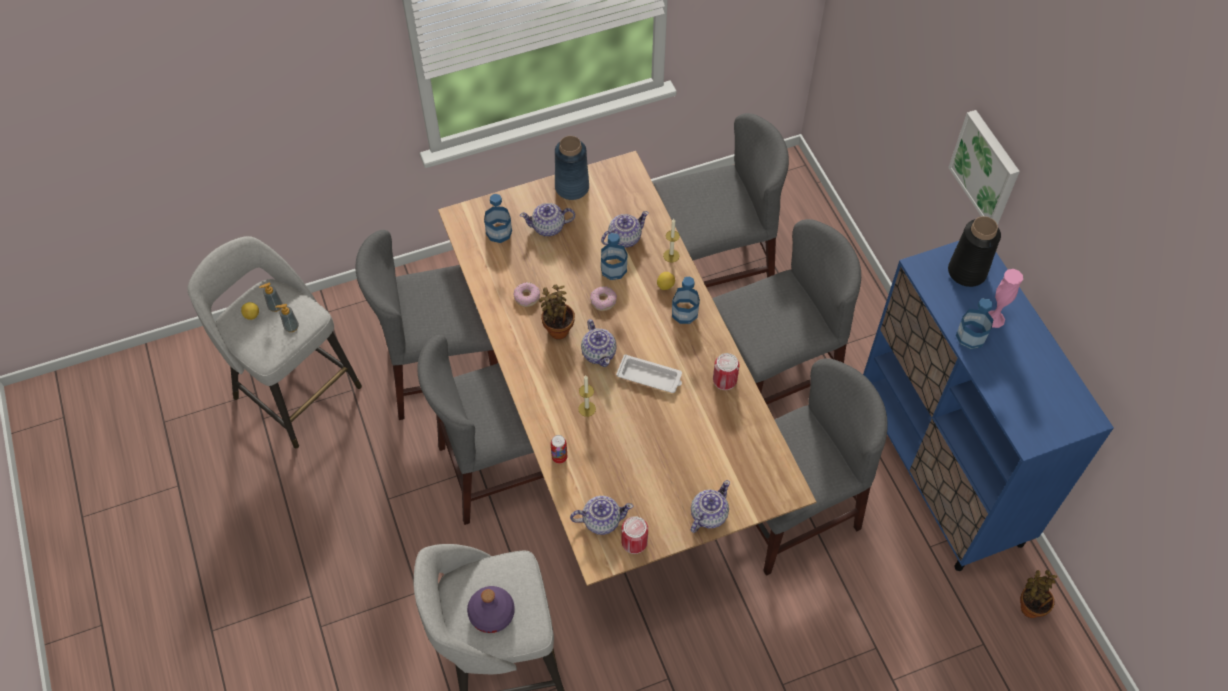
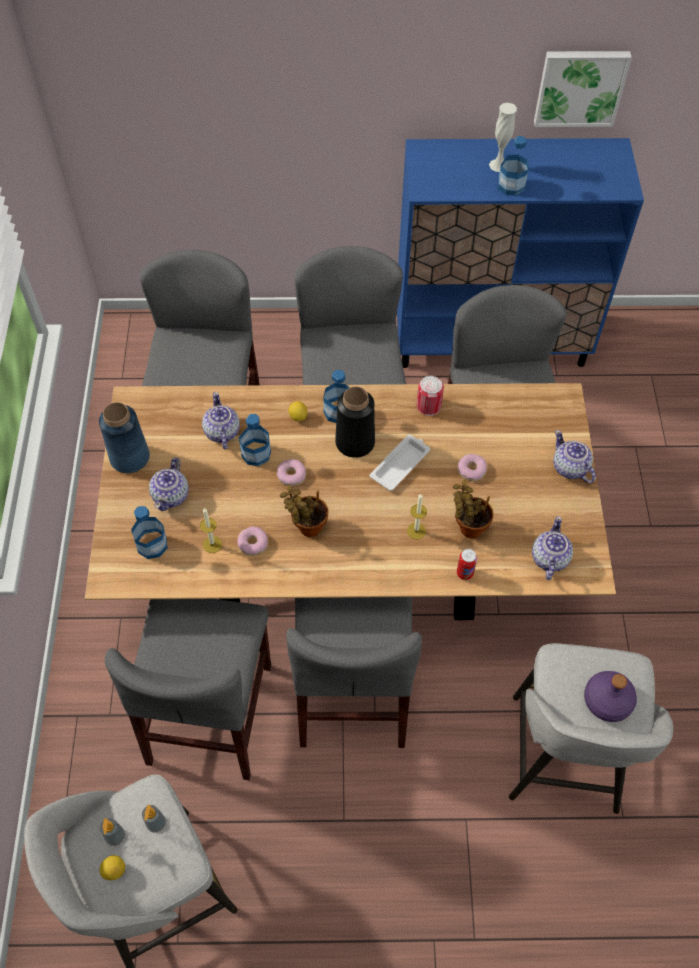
camera: 70 degrees left, 0 degrees up
(599, 353) = (353, 499): teapot -> none
(634, 542) = (581, 537): can -> none
(669, 434) = (471, 470): none -> donut
(671, 255) = (264, 400): candle -> candle (212, 544)
(967, 271) = (442, 163): black vase -> black vase (354, 442)
(987, 167) = (373, 88): picture -> picture (580, 87)
(994, 319) = (498, 165): pink vase -> white vase
(1030, 606) = (628, 333): potted plant -> potted plant (468, 527)

